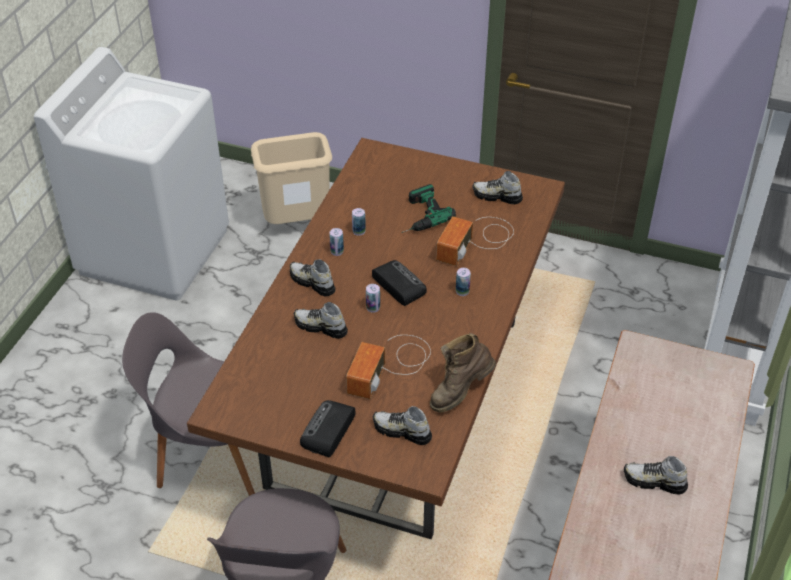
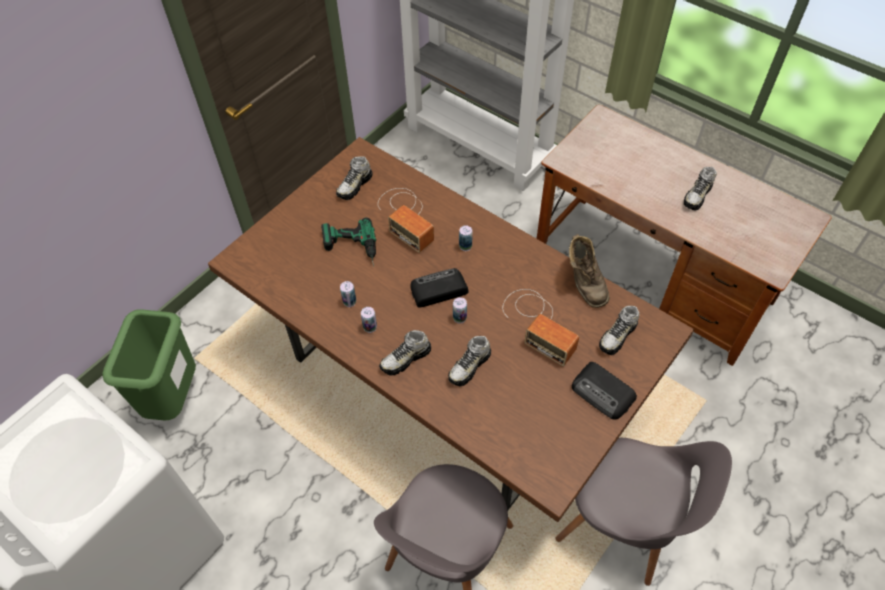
camera: 70 degrees left, 10 degrees up
(297, 224) = (173, 398): beige trash can -> green trash can

